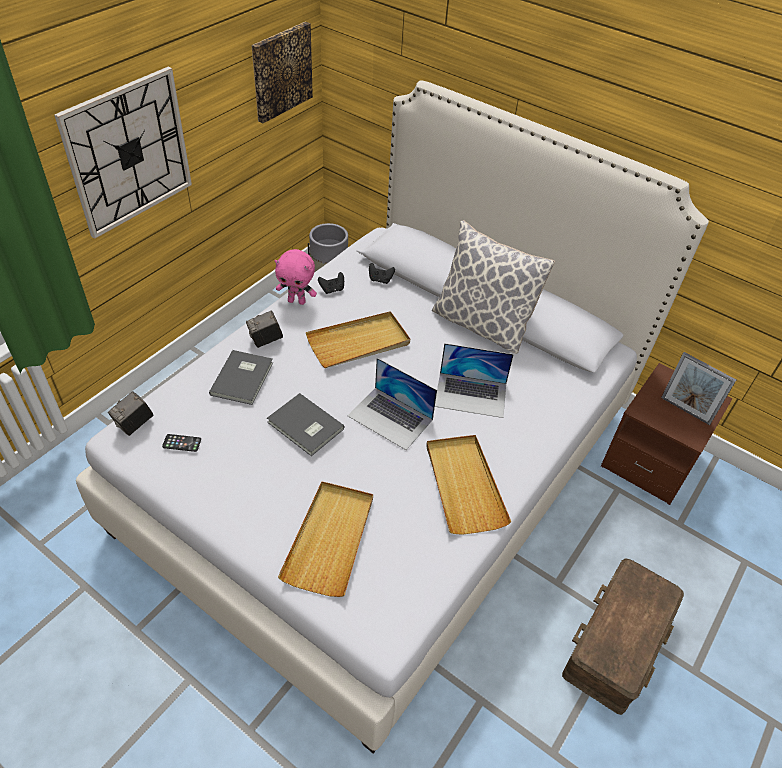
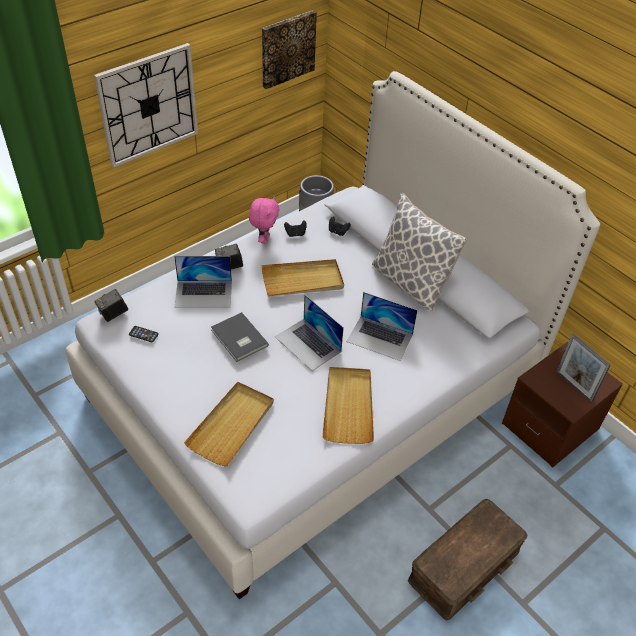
camera: 15 degrees right, 0 degrees up
(244, 378) = (203, 293): grey book -> laptop
(297, 301) = (264, 239): pink plush toy -> pink plush toy turned 105 degrees counterclockwise

